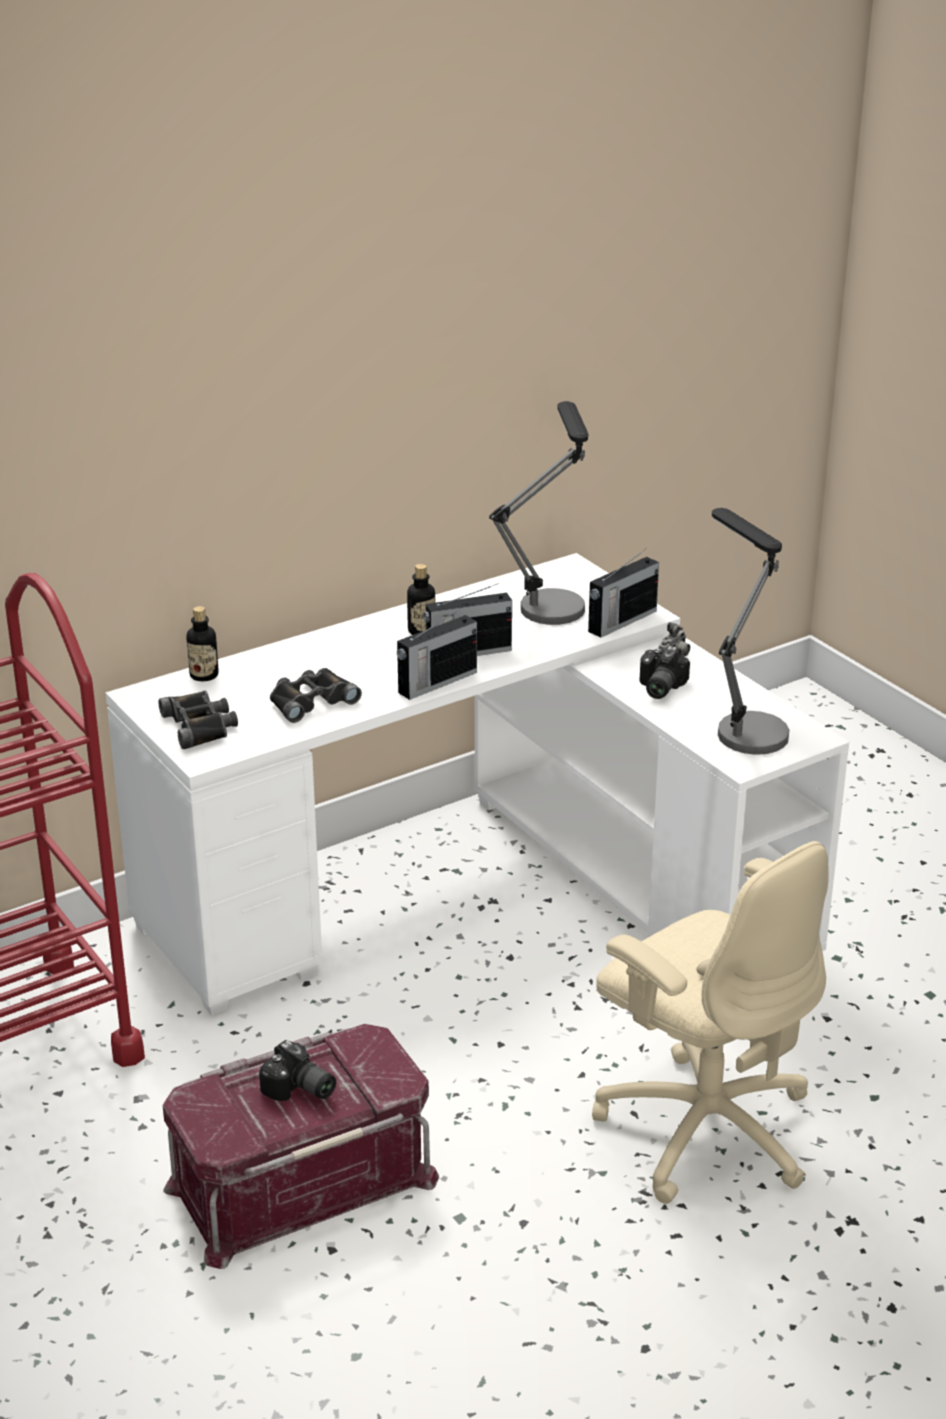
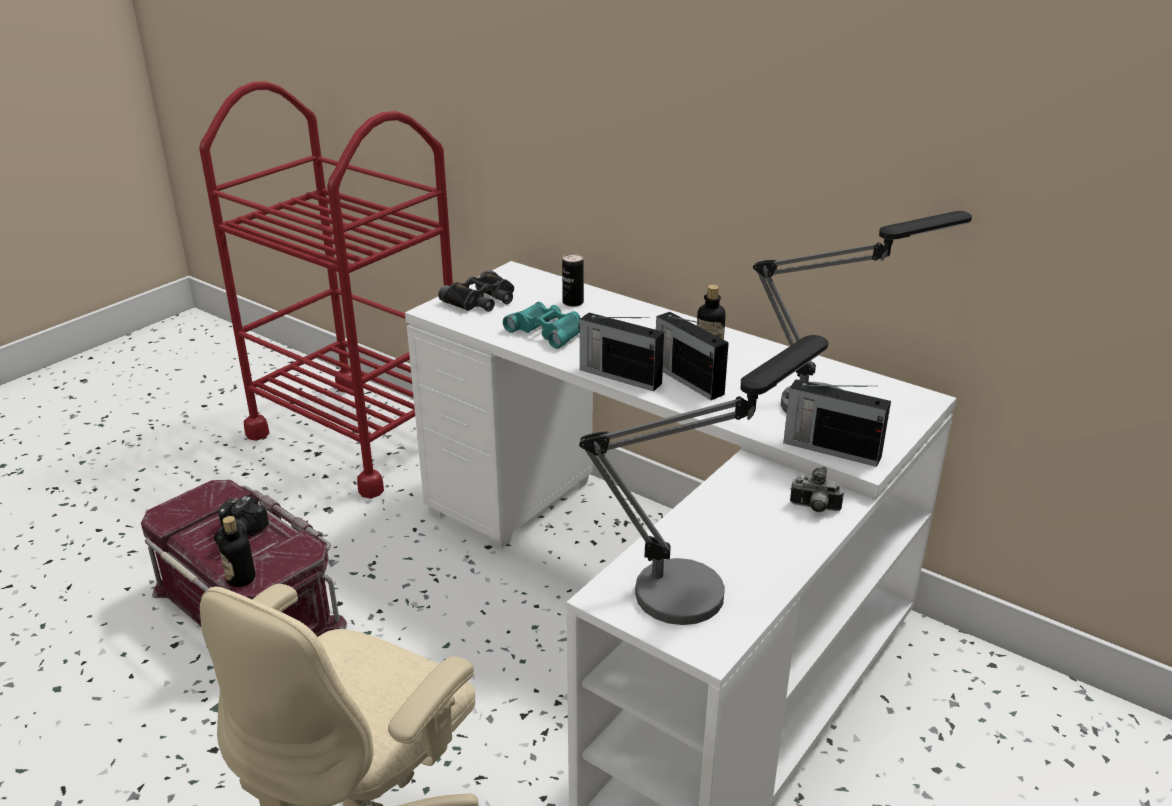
camera: 70 degrees right, 0 degrees up
(204, 675) = (559, 285): bottle -> bottle (241, 578)
(255, 676) = (573, 302): none -> can
(311, 701) = (548, 331): black binoculars -> turquoise binoculars
(658, 687) = (738, 508): camera -> none

